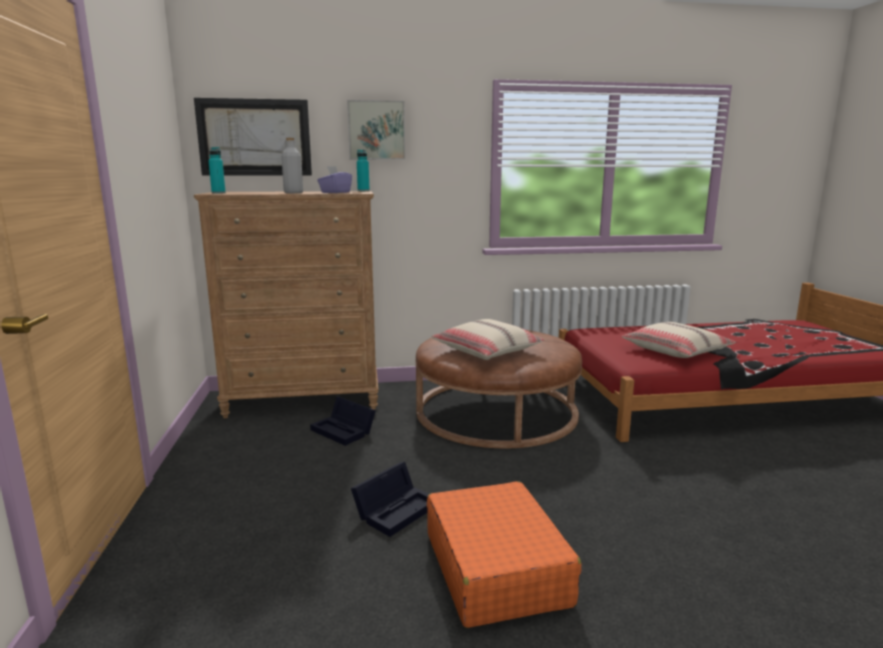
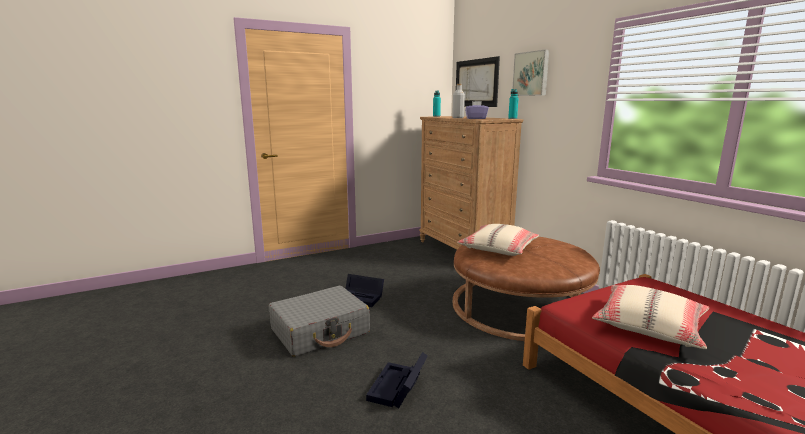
camera: 70 degrees right, 0 degrees up
(345, 431) = (435, 268): black storage box -> black storage box (398, 389)
(496, 568) = (320, 331): orange suitcase -> grey suitcase

